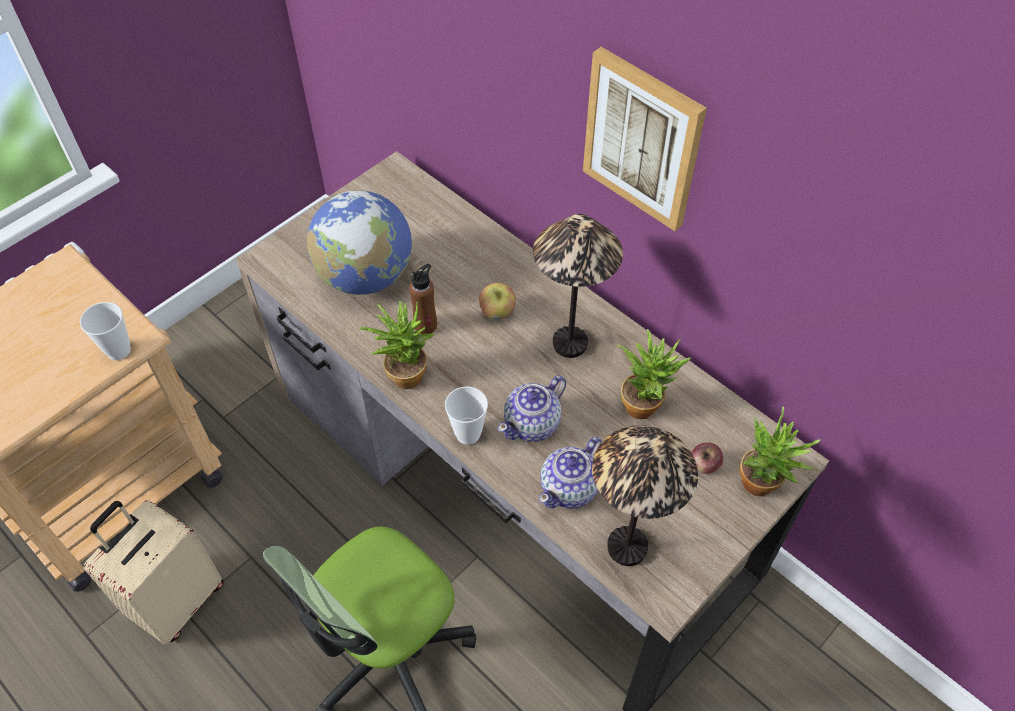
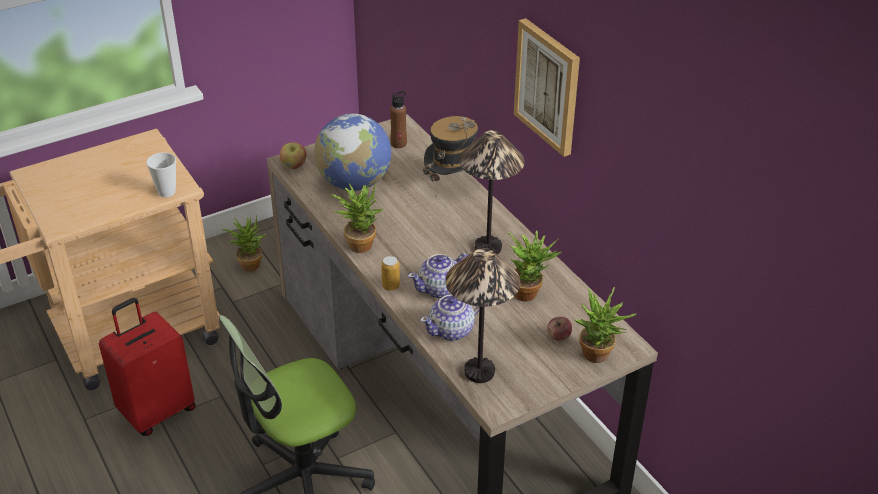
camera: 15 degrees right, 15 degrees down
(177, 600) = (157, 411): beige suitcase -> red suitcase
(226, 357) = (248, 263): none -> potted plant
(425, 325) = (386, 219): brown bottle -> brown bottle (398, 143)
(468, 434) = (391, 286): cup -> can
(491, 251) = (453, 184): none -> hat
(497, 312) = (442, 220): apple -> apple (294, 166)

